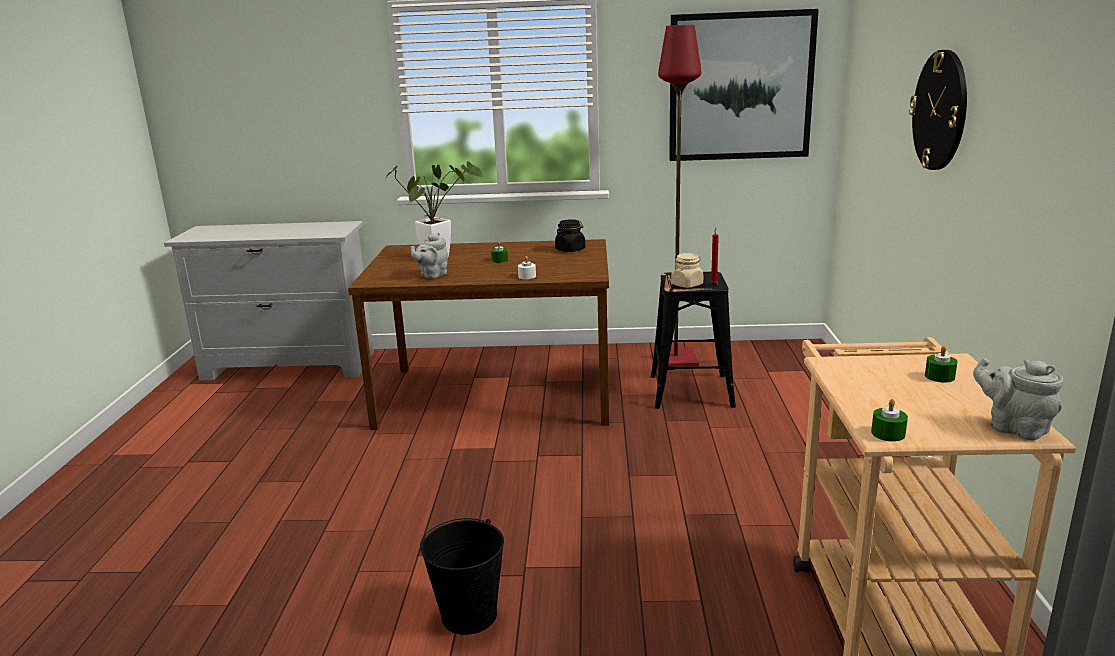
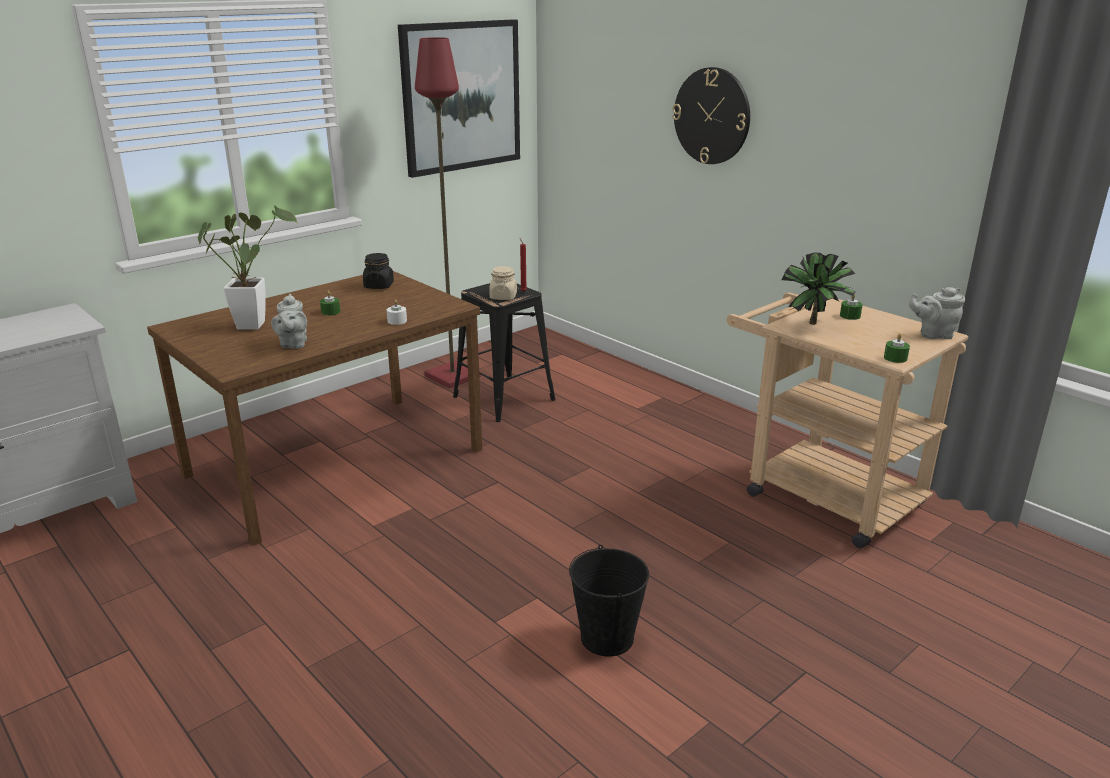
camera: 45 degrees left, 5 degrees up
(866, 373) = (814, 325): none -> potted plant

